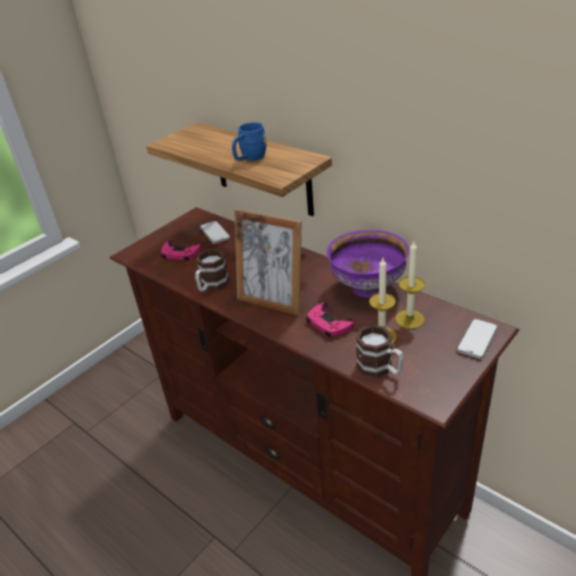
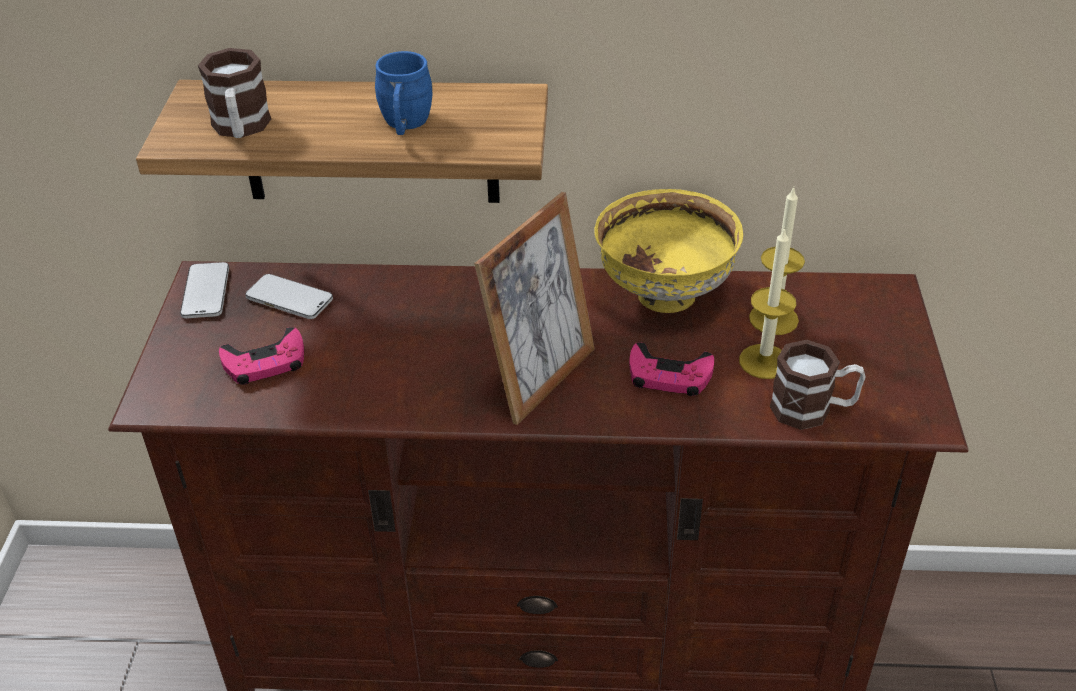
camera: 40 degrees left, 5 degrees up
(212, 286) = (402, 396): mug -> mug (241, 129)
(272, 301) = (540, 378): picture frame -> picture frame turned 45 degrees counterclockwise
(367, 288) = (663, 295): purple bowl -> yellow bowl
(477, 339) = (886, 311): phone -> phone (206, 292)

